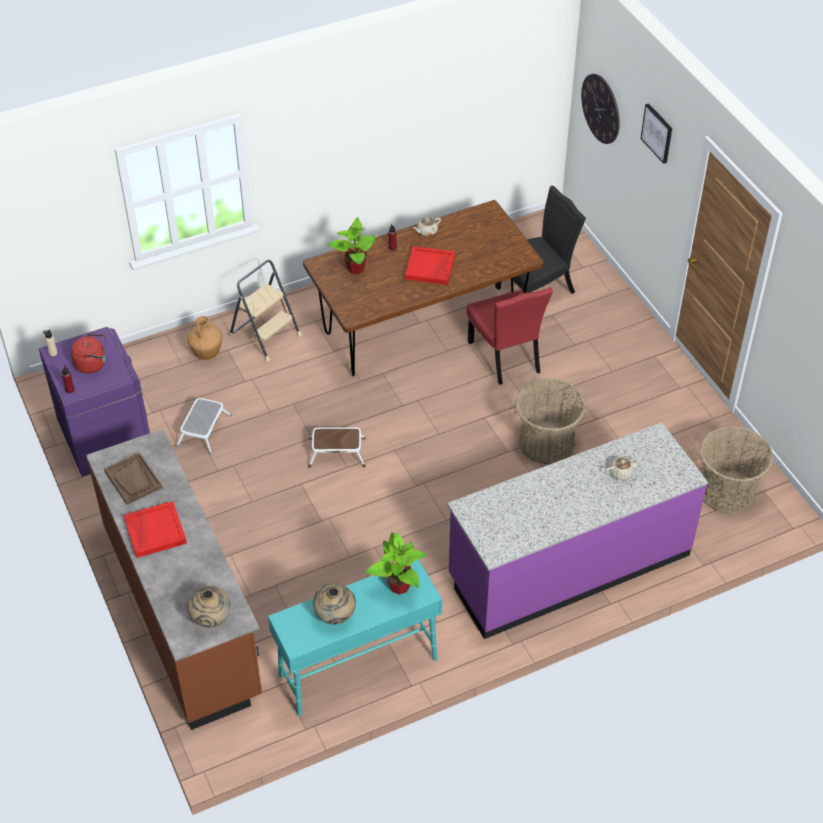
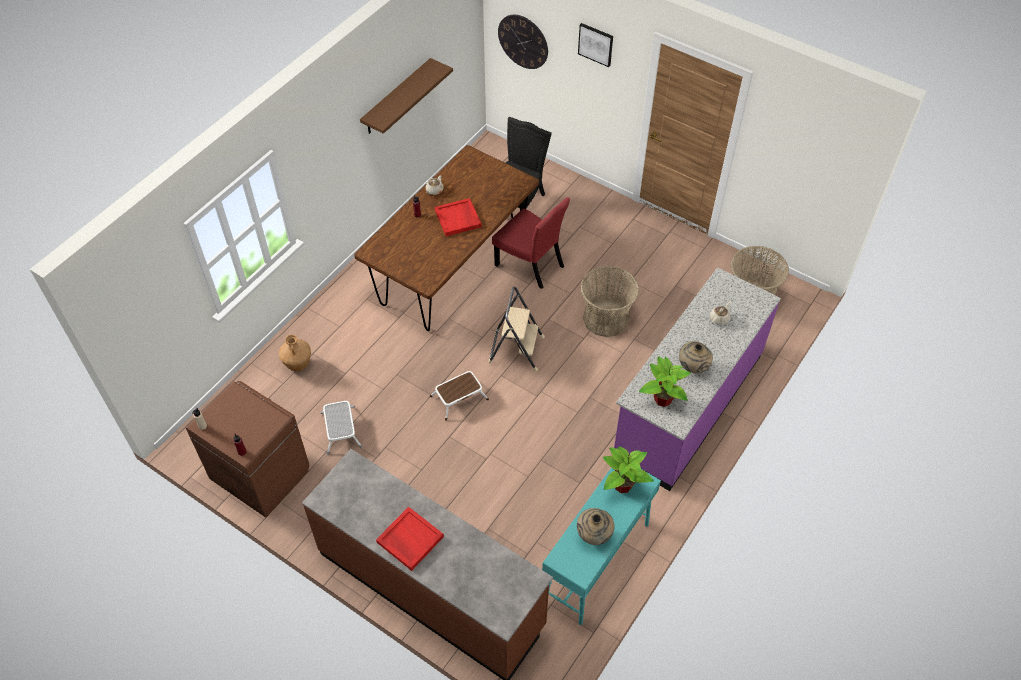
camera: 30 degrees left, 5 degrees up
(92, 364) = (245, 419): red kettle -> none
(106, 434) = (261, 471): purple washing machine -> brown washing machine
(133, 480) = (359, 504): brown tray -> none
(211, 619) = (511, 591): beige vase -> beige vase (693, 367)
(263, 333) = (332, 327): beige step ladder -> beige step ladder (514, 348)
(356, 268) = (401, 243): potted plant -> potted plant (662, 399)
(424, 117) = (397, 97): none -> brown shelf

